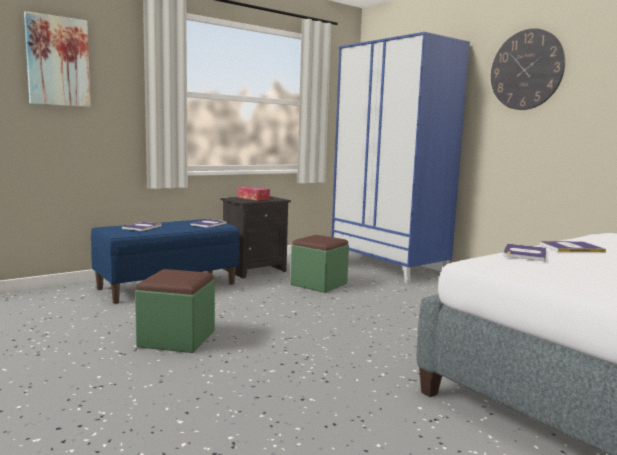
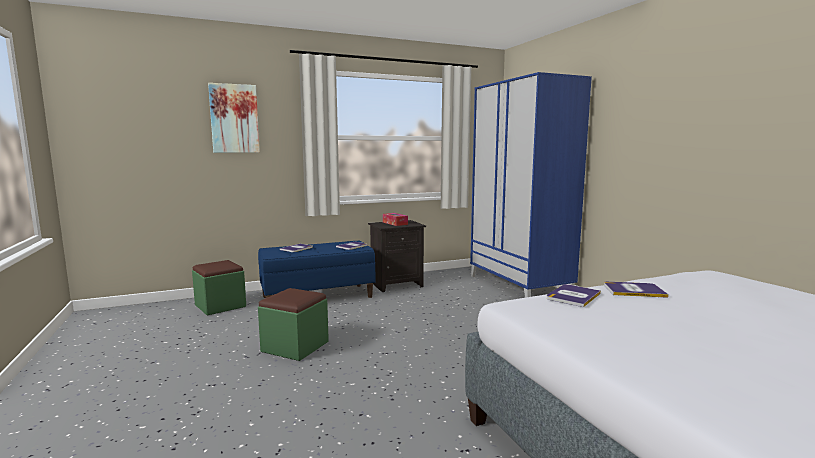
camera: 15 degrees right, 0 degrees up
(319, 284) = (444, 301): green ottoman -> green ottoman (220, 306)
(526, 70) = (642, 102): wall clock -> none

